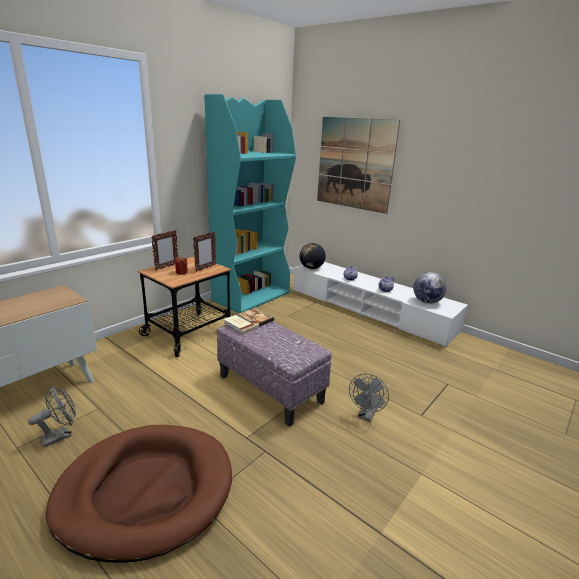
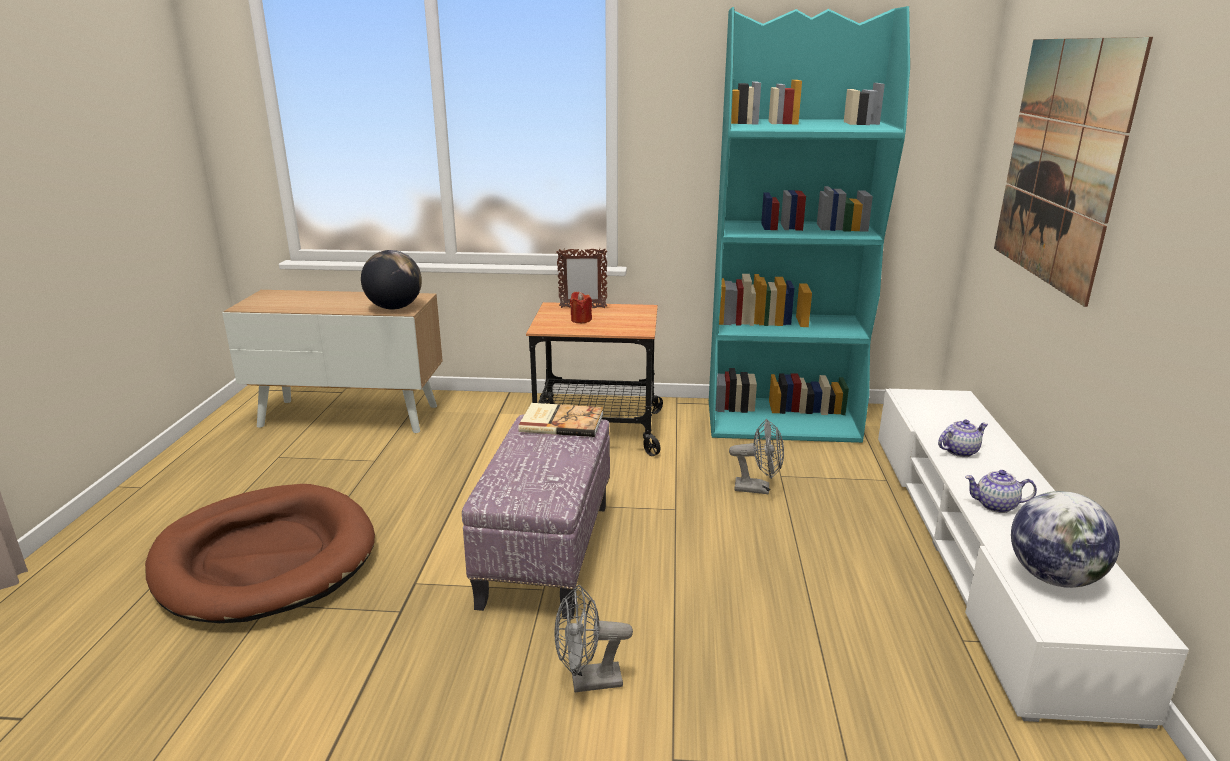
camera: 55 degrees right, 0 degrees up
(61, 435) = (313, 466): grey fan -> grey fan (758, 488)
(205, 268) = (622, 324): picture frame -> none
(311, 268) = (917, 403): globe -> globe (394, 308)

